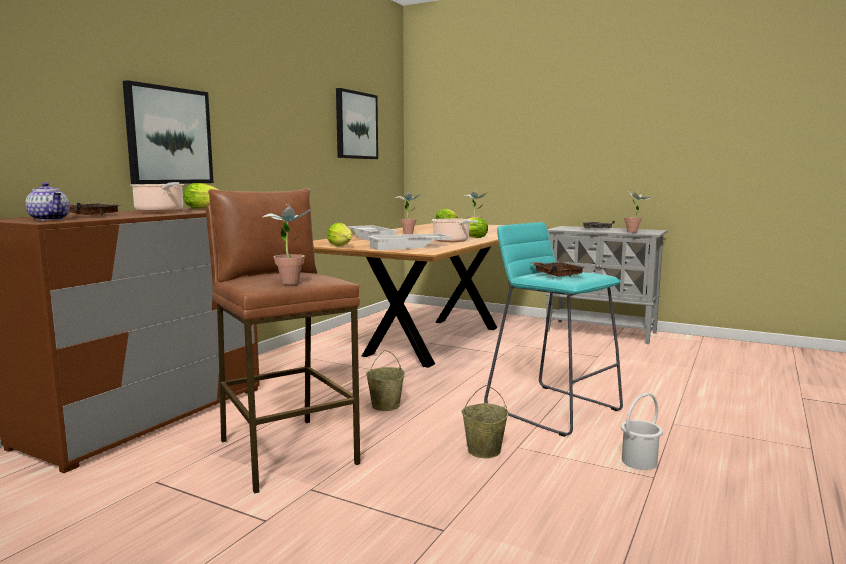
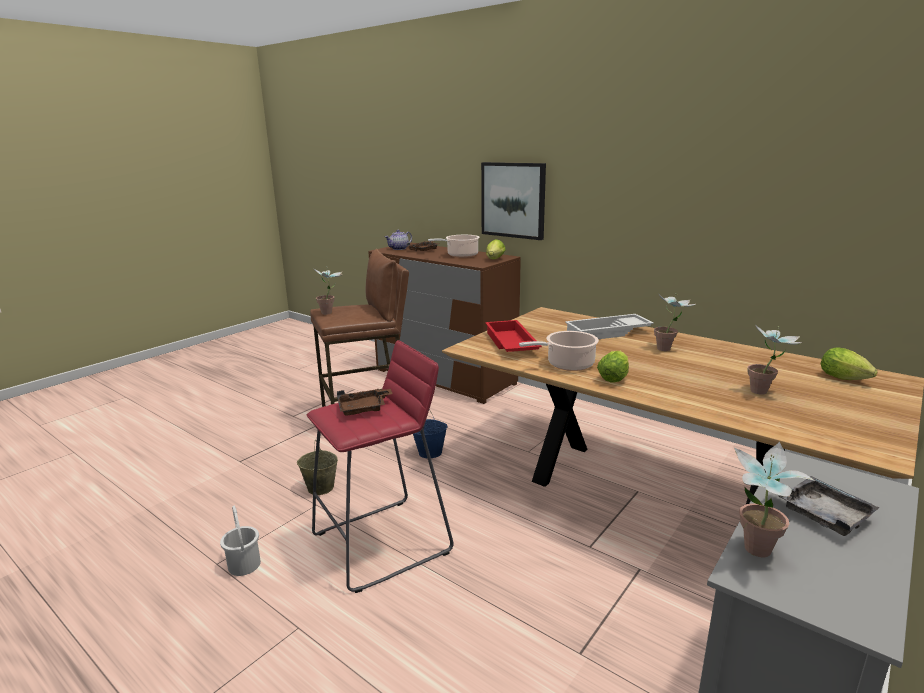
camera: 100 degrees right, 10 degrees up
(342, 246) = (520, 322): lettuce -> none
(356, 125) = (798, 183): picture -> none
(385, 405) = (430, 452): beige bucket -> blue bucket
(409, 247) = (510, 344): white tray -> red tray
(552, 408) = (383, 543): turquoise stool -> red stool

